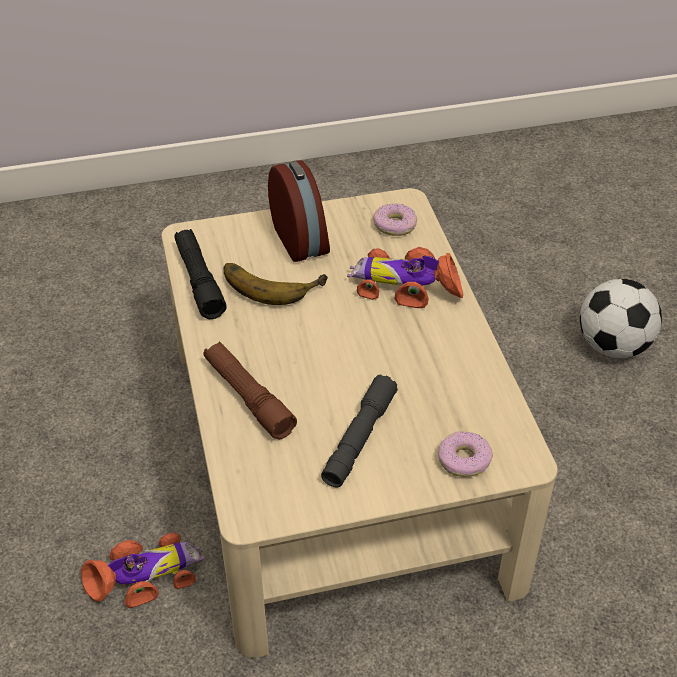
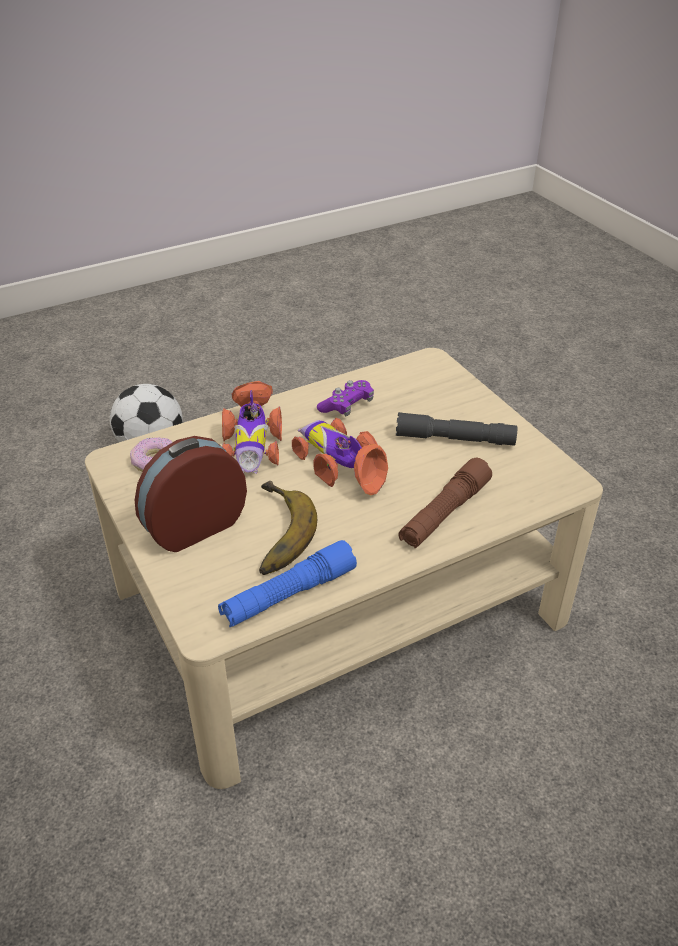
camera: 105 degrees left, 5 degrees down
(145, 577) = (536, 717): toy car -> toy car (340, 464)
(199, 280) = (289, 595): black flashlight -> blue flashlight
(445, 364) = (346, 406): none -> purple game controller
(463, 459) = (445, 386): donut -> none

